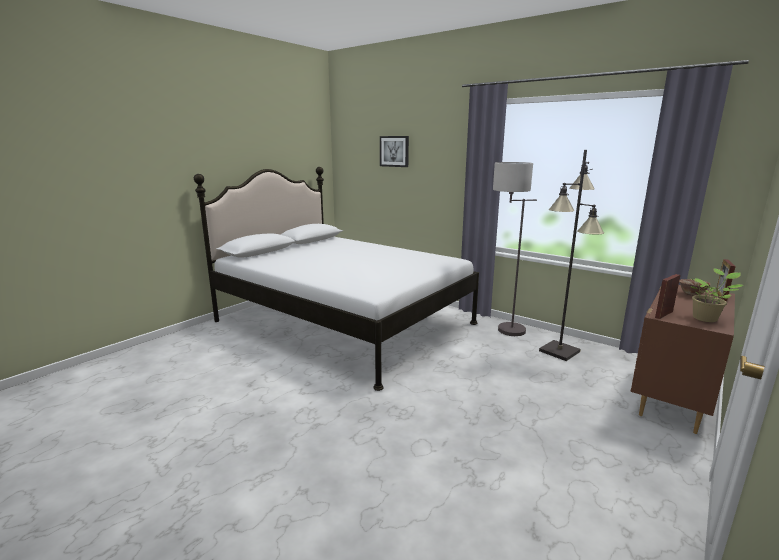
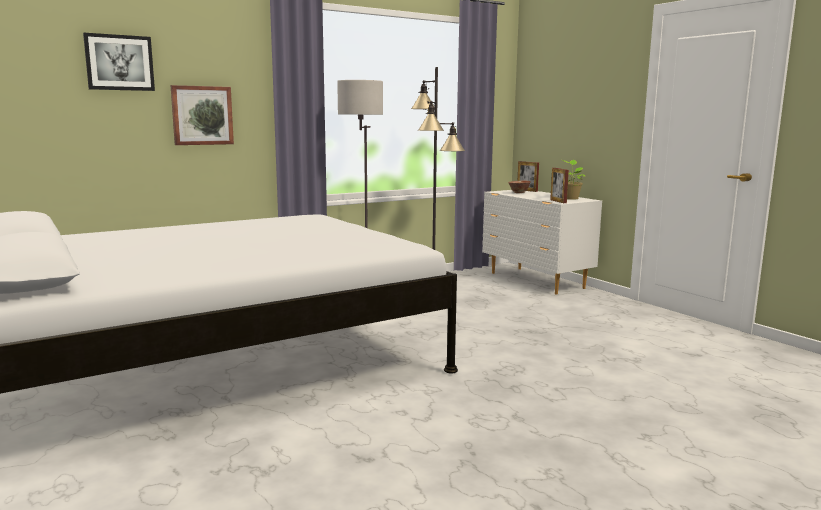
camera: 70 degrees left, 5 degrees down
(430, 182) = (202, 115): none -> picture
(671, 398) = (536, 281): brown dresser -> white dresser

